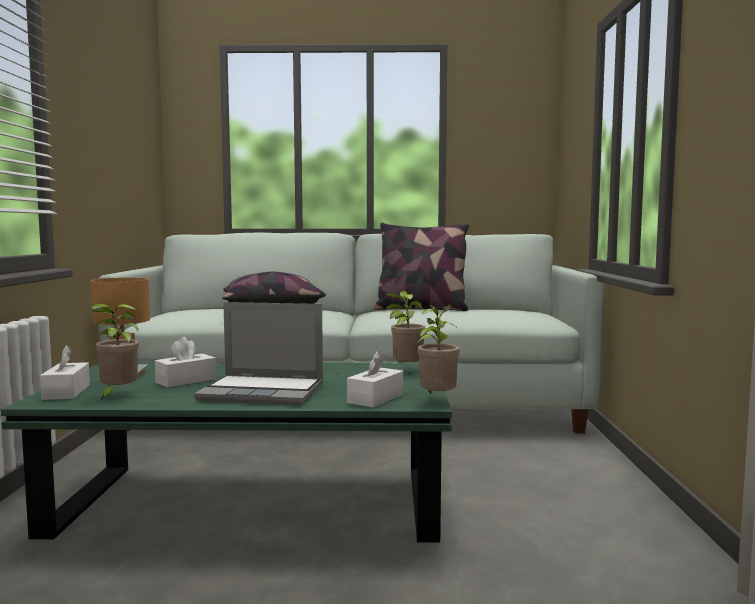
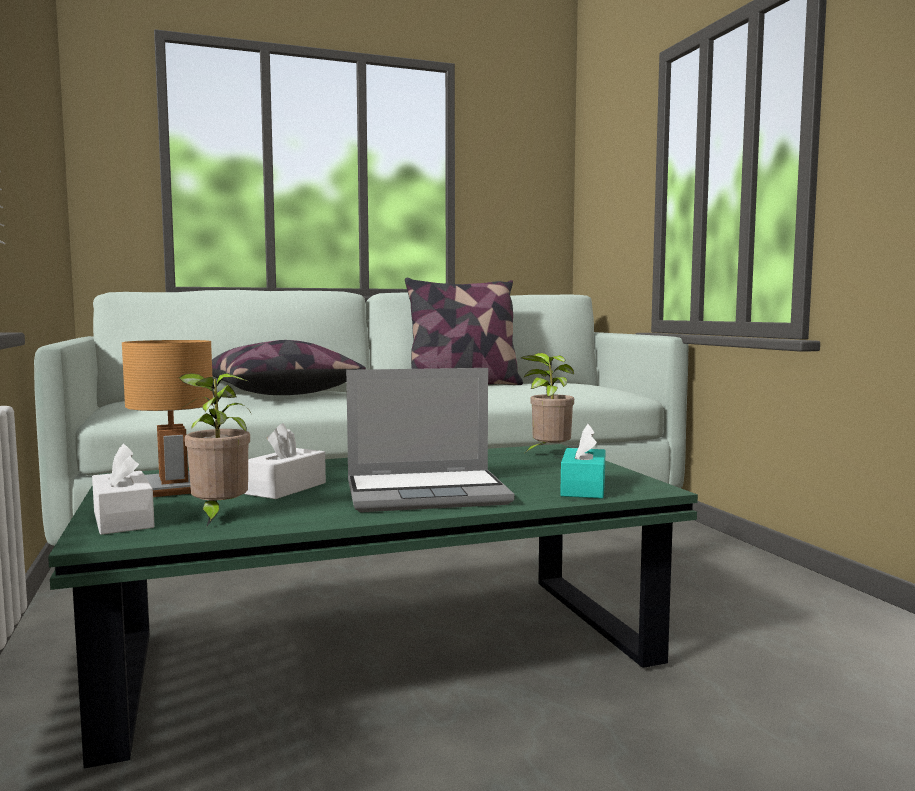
camera: 20 degrees left, 0 degrees up
(375, 398) = (583, 488): white tissue box -> turquoise tissue box
(437, 400) = (657, 483): potted plant -> none

